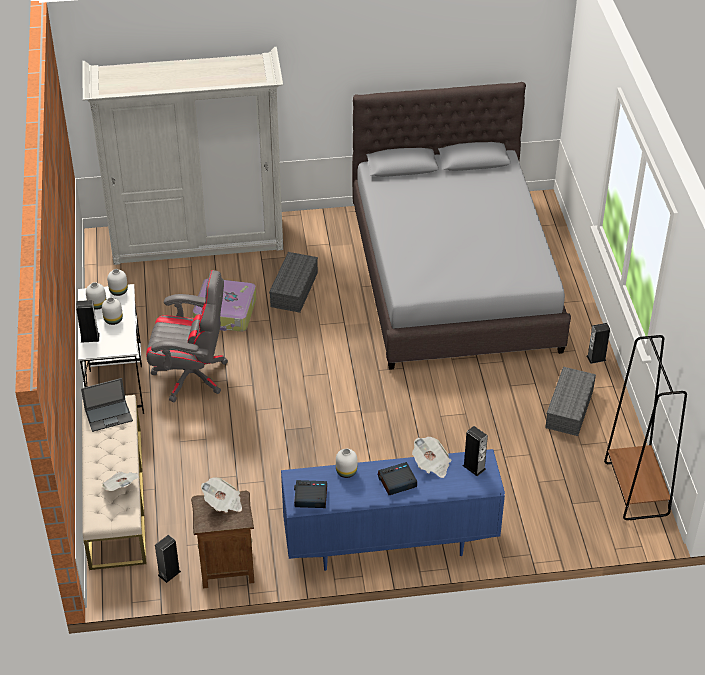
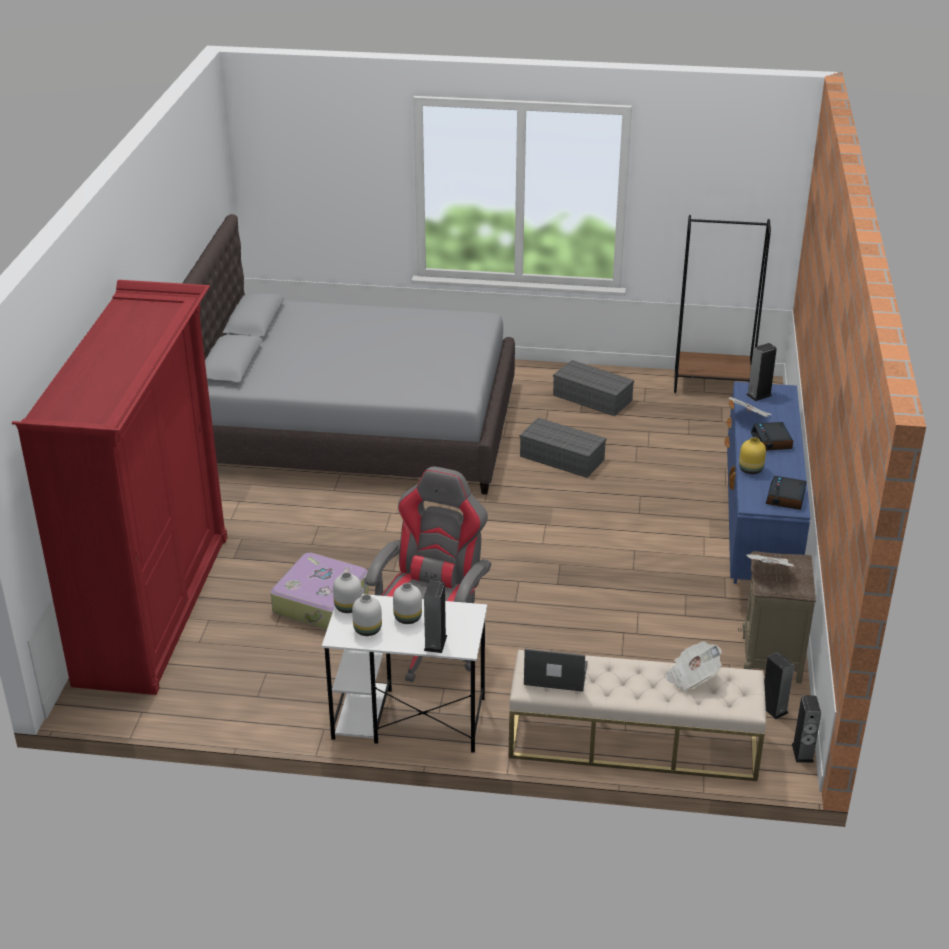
camera: 75 degrees left, 10 degrees down
(109, 415) = (554, 674): laptop -> laptop turned 75 degrees counterclockwise
(198, 241) = (158, 607): white wardrobe -> red wardrobe
(294, 290) = (311, 540): grey storage box -> grey storage box (563, 458)
(346, 472) = (751, 469): white vase -> yellow vase
(596, 358) = (526, 370): speaker -> speaker (802, 753)

